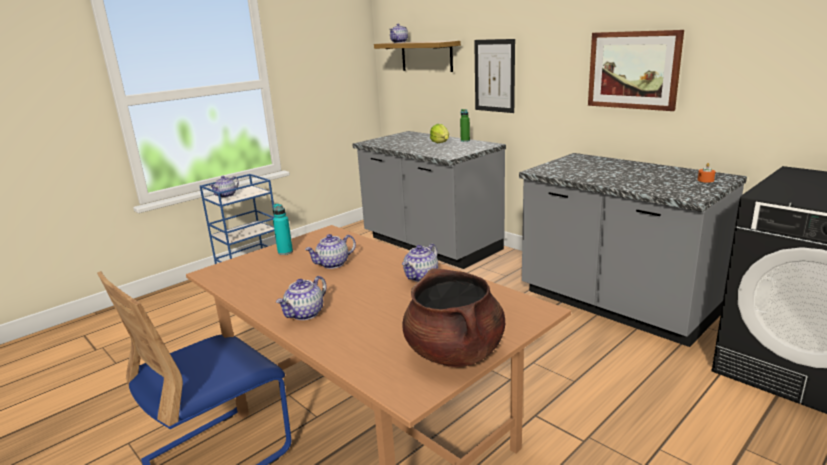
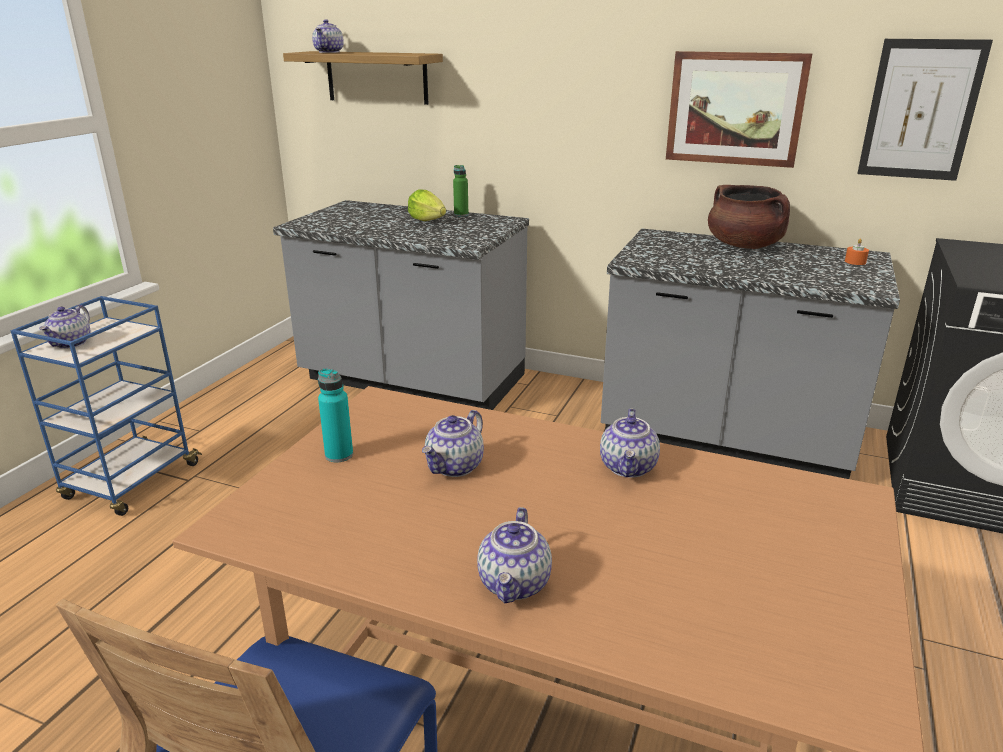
camera: 25 degrees left, 5 degrees up
(455, 353) = (836, 605): brown cooking pot -> brown cooking pot (744, 246)
(494, 76) = (506, 112): picture -> picture (920, 110)

